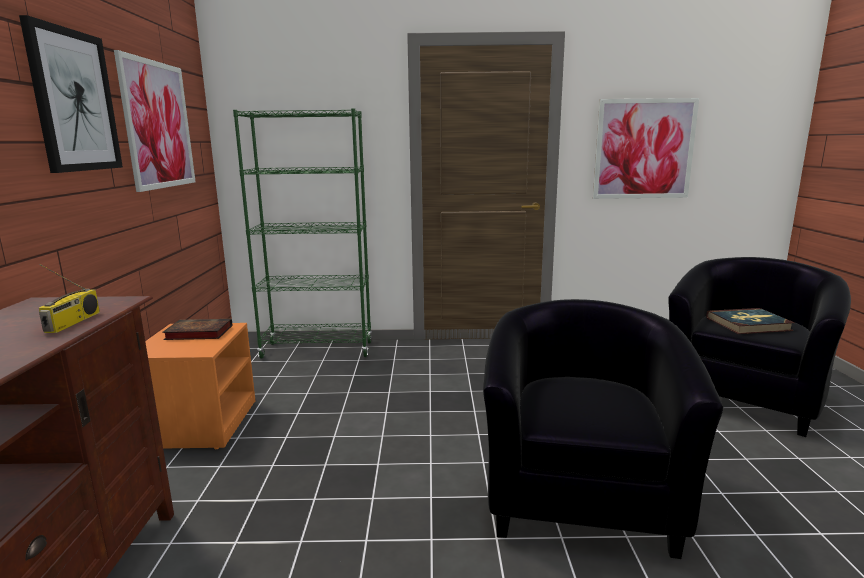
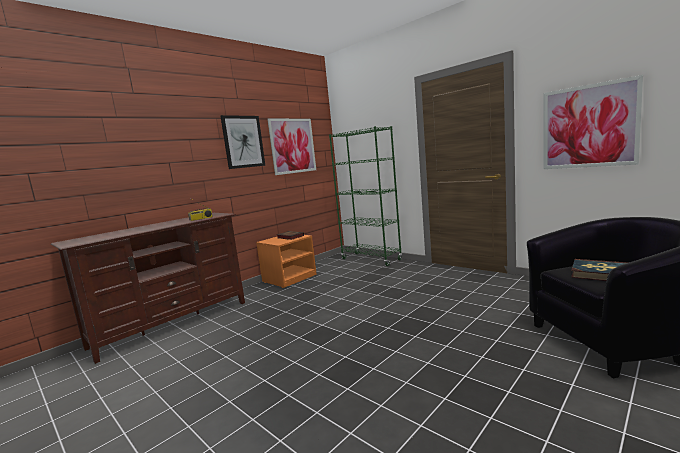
camera: 45 degrees right, 5 degrees down
(580, 493) = (384, 346): black armchair -> none

